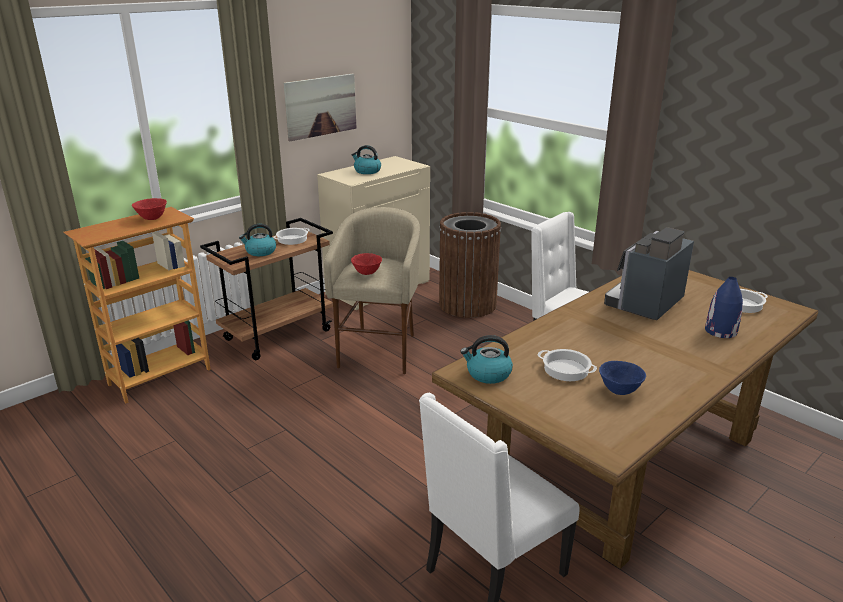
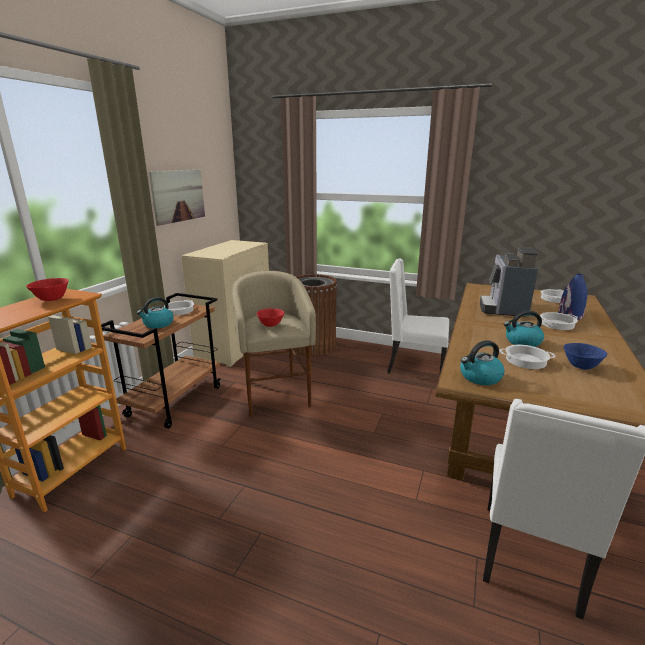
camera: 25 degrees left, 5 degrees down
(367, 171) = (222, 249): kettle -> kettle (522, 342)
(681, 338) = (557, 324): none -> cooking pot

